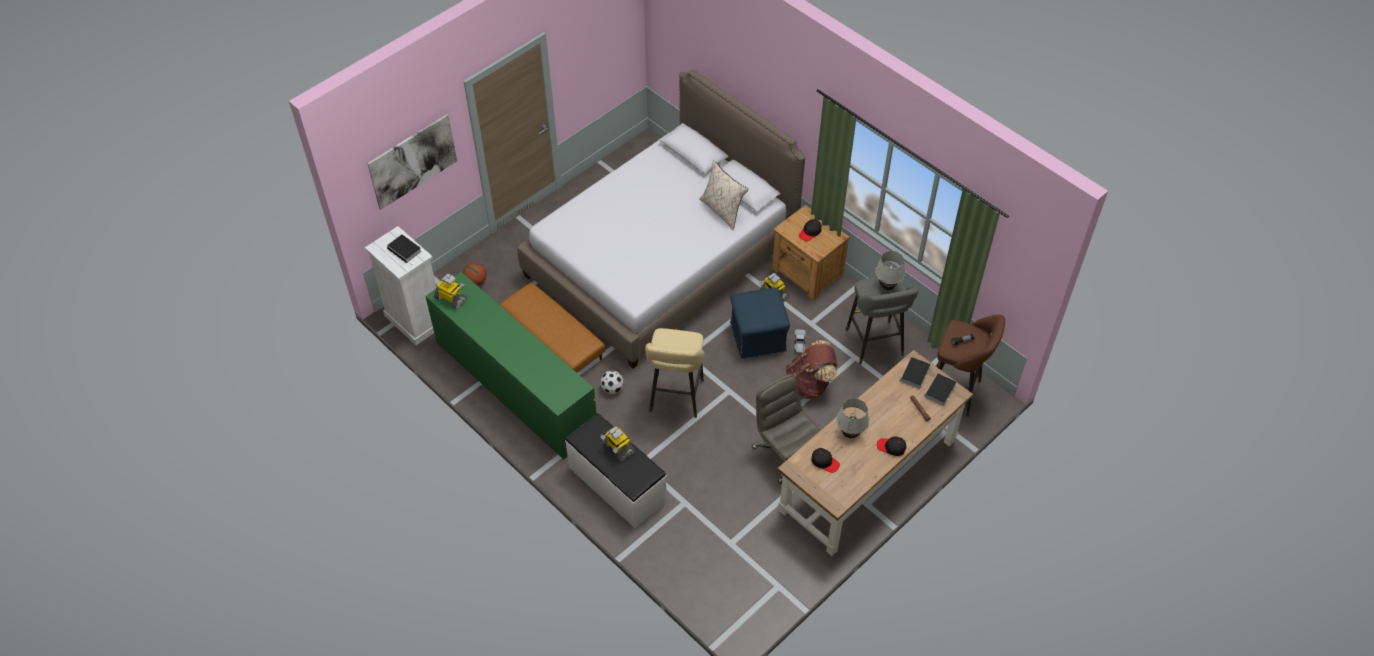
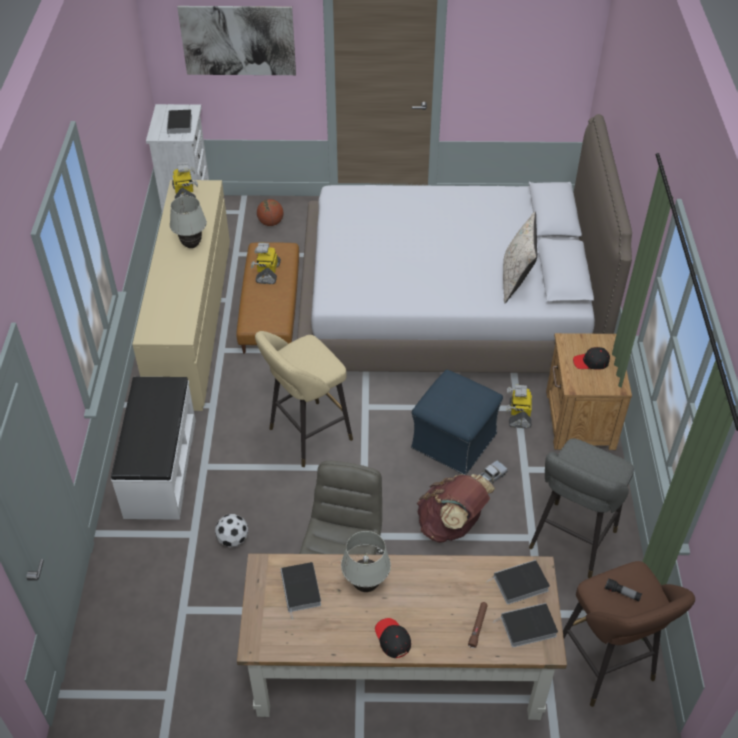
camera: 45 degrees right, 5 degrees down
(515, 386) = (192, 322): green dresser -> beige dresser
(612, 388) = (265, 384): football -> football (233, 539)
(618, 448) = (160, 420): toy robot -> toy robot (267, 273)
(825, 462) = (301, 590): black cap -> book
(887, 287) = (600, 467): white table lamp -> white table lamp (191, 245)

